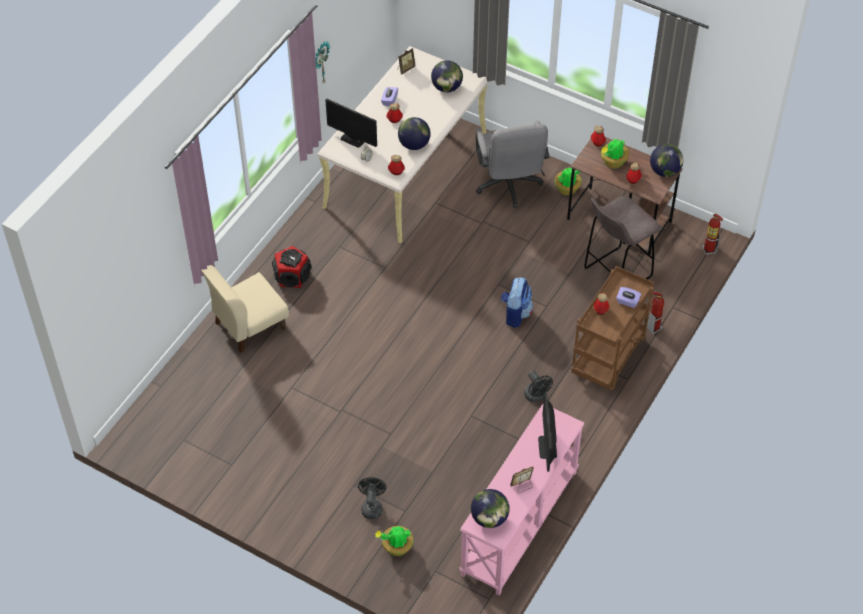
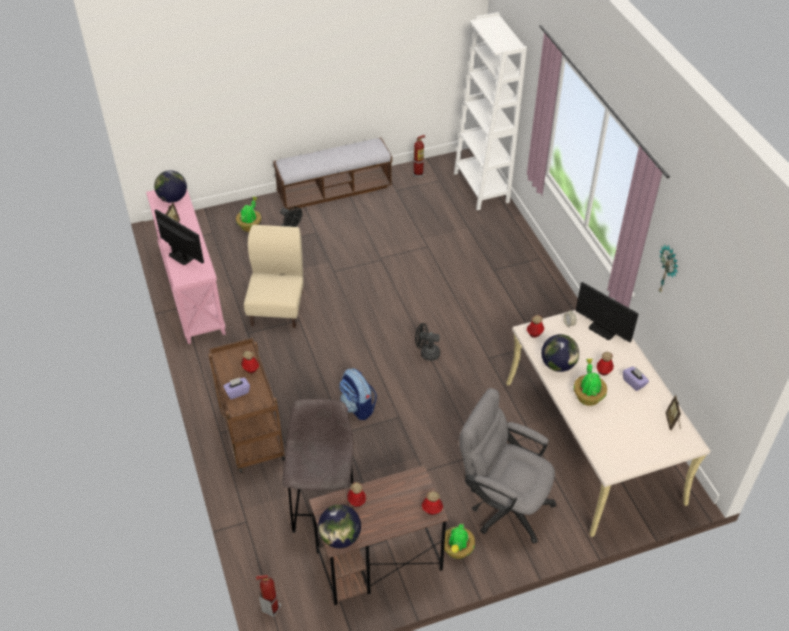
camera: 130 degrees right, 5 degrees down
(166, 400) = (481, 187): none -> white bookcase
(249, 325) = (506, 254): beige chair -> beige chair (278, 307)
(278, 516) = (334, 190): none -> bench
(292, 276) = (533, 300): speaker -> none
(353, 139) = (603, 329): monitor -> monitor turned 120 degrees counterclockwise
(446, 88) = (617, 436): globe -> none
(536, 396) = (271, 366): black fan -> black fan (426, 353)
(613, 162) = (394, 502): potted plant -> potted plant (588, 396)
(653, 327) = (243, 490): fire extinguisher -> fire extinguisher (418, 174)

